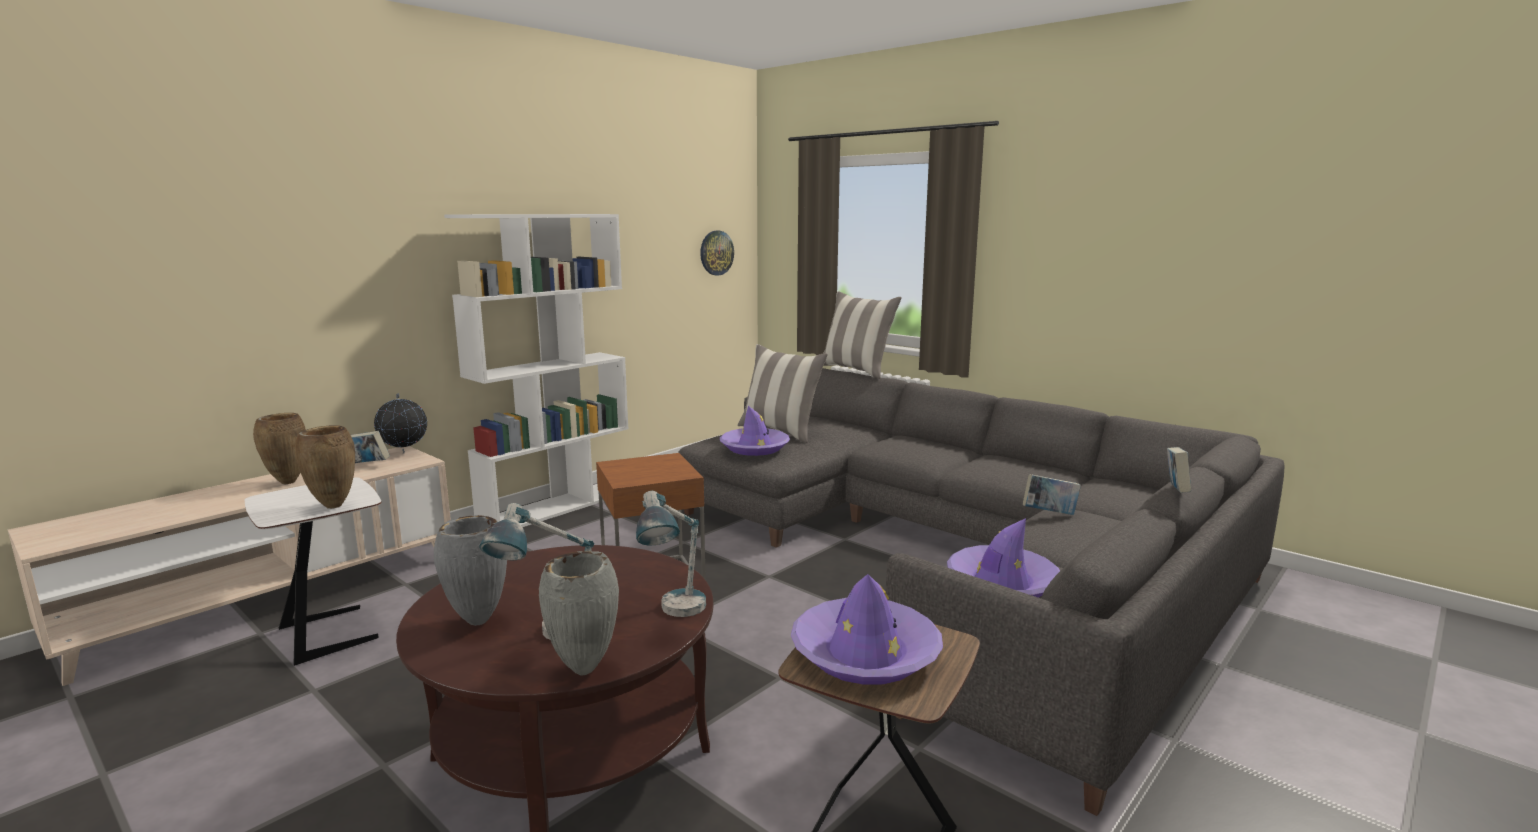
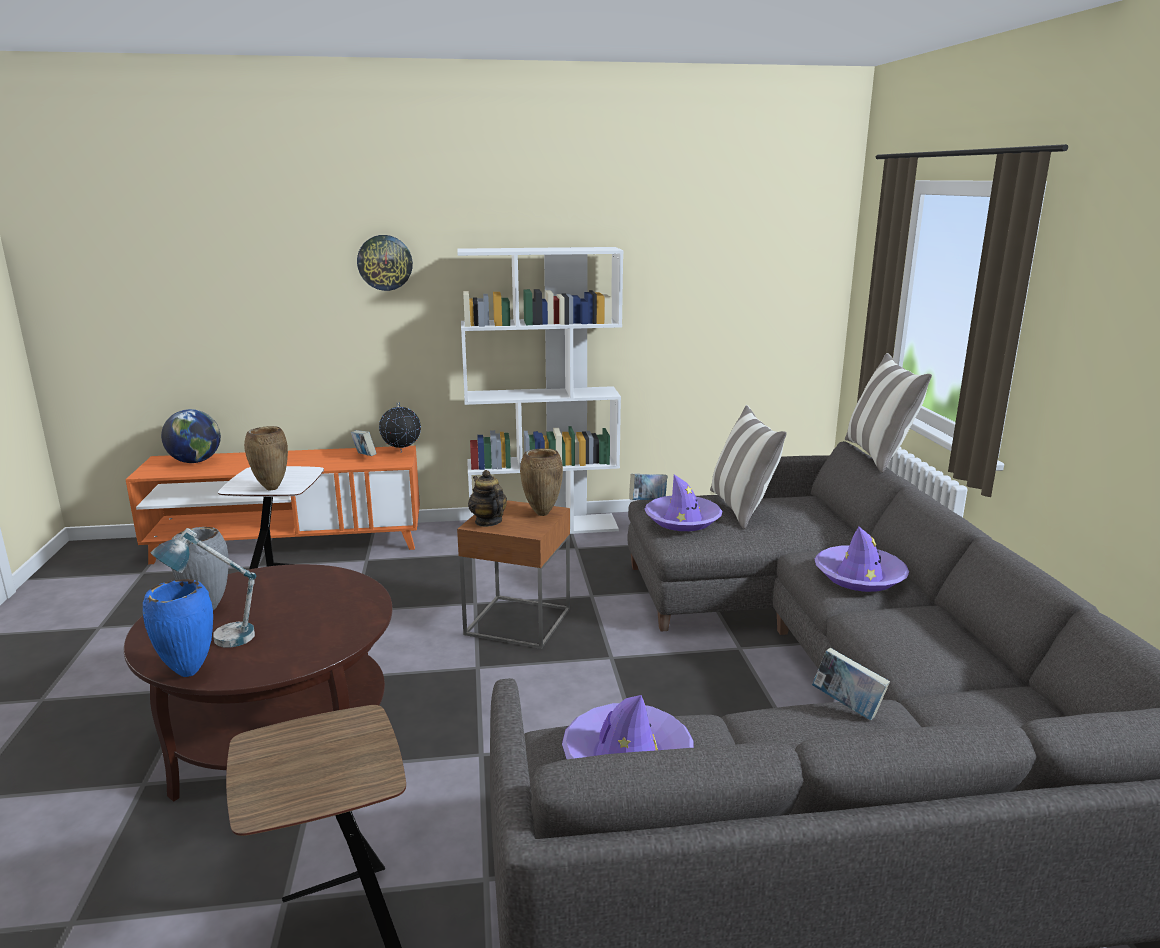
camera: 40 degrees right, 5 degrees up
(111, 518) = (195, 461): none -> globe
(271, 600) = (289, 544): beige tv stand -> orange tv stand
(287, 482) = (304, 459): brown vase -> brown vase (541, 513)
(585, 671) = (188, 674): grey vase -> blue vase
(631, 477) = (488, 522): none -> teapot
(675, 615) = (303, 658): table lamp -> none
(716, 253) = (784, 289): wall clock -> wall clock (385, 262)
(865, 653) = (306, 753): purple hat -> purple hat (859, 576)
(1175, 492) = (869, 741): book -> book (647, 502)

